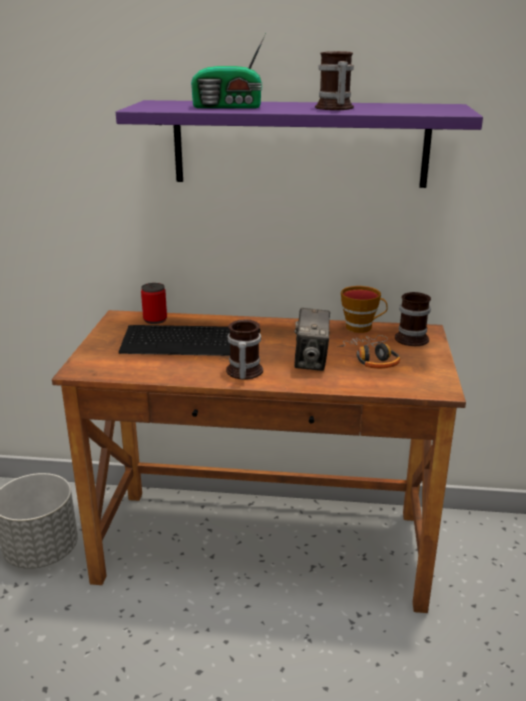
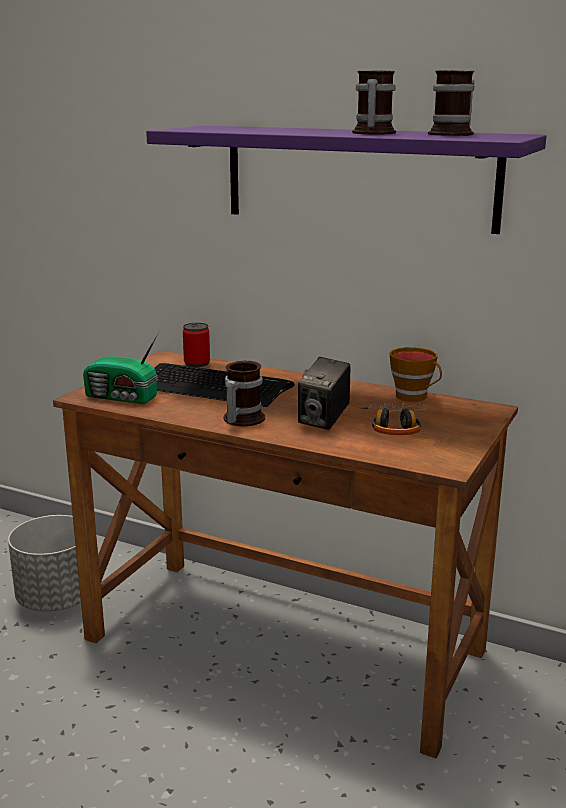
camera: 20 degrees right, 5 degrees down
(229, 107) = (265, 130): radio -> radio (122, 398)
(413, 338) = (467, 414): mug -> mug (455, 134)

